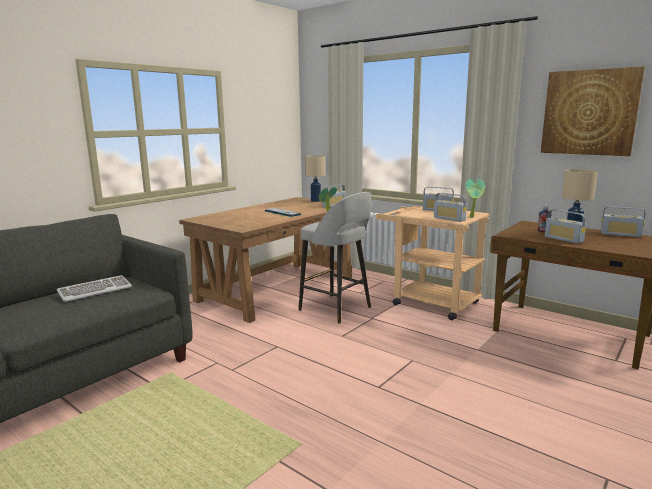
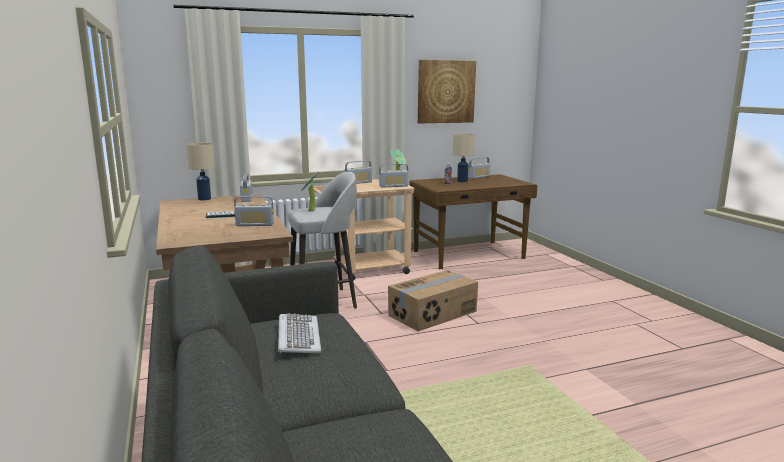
camera: 60 degrees left, 0 degrees up
(371, 358) = (433, 313): none -> cardboard box
(563, 239) = (472, 185): radio -> radio (255, 224)

